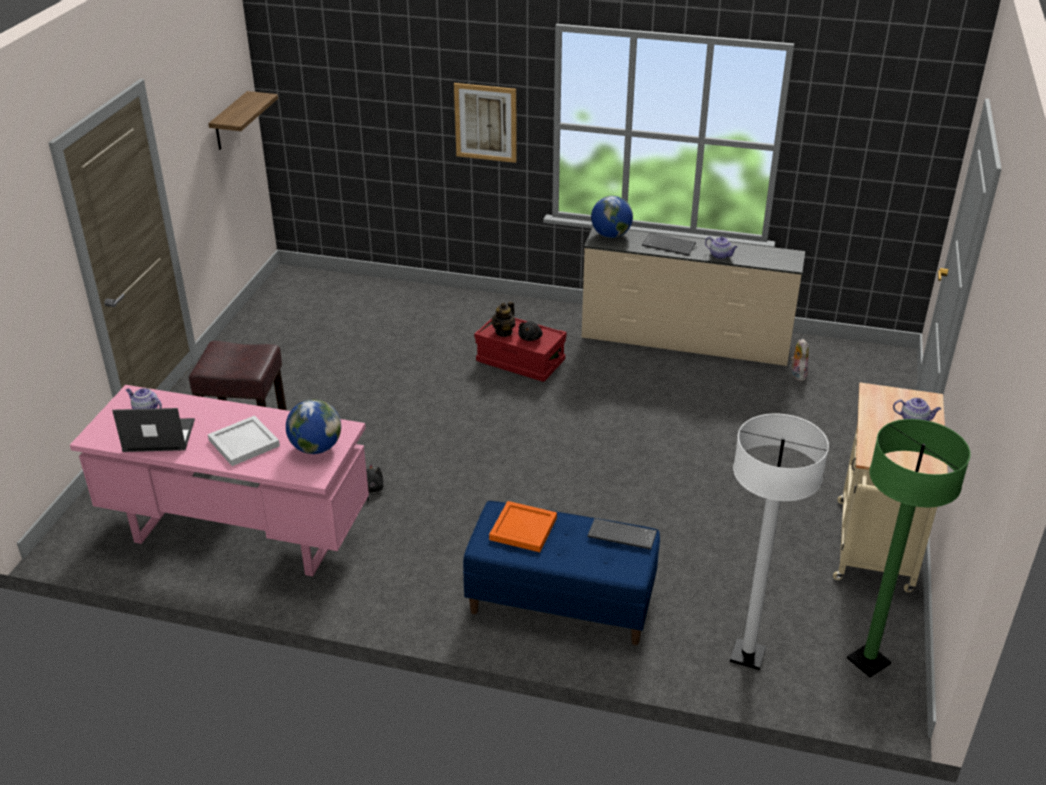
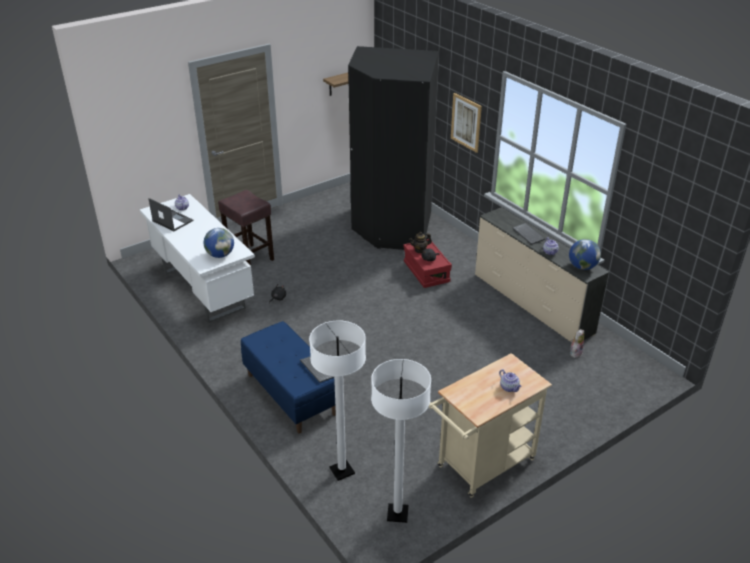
camera: 40 degrees right, 0 degrees up
(237, 536) = (202, 290): pink desk -> white desk
(245, 443) = (198, 239): white tray -> none
(401, 325) = (392, 227): none -> black wardrobe
(522, 529) = (279, 341): orange tray -> none
(611, 235) = (503, 216): globe -> globe (582, 267)
(868, 661) = (397, 514): green floor lamp -> white floor lamp

